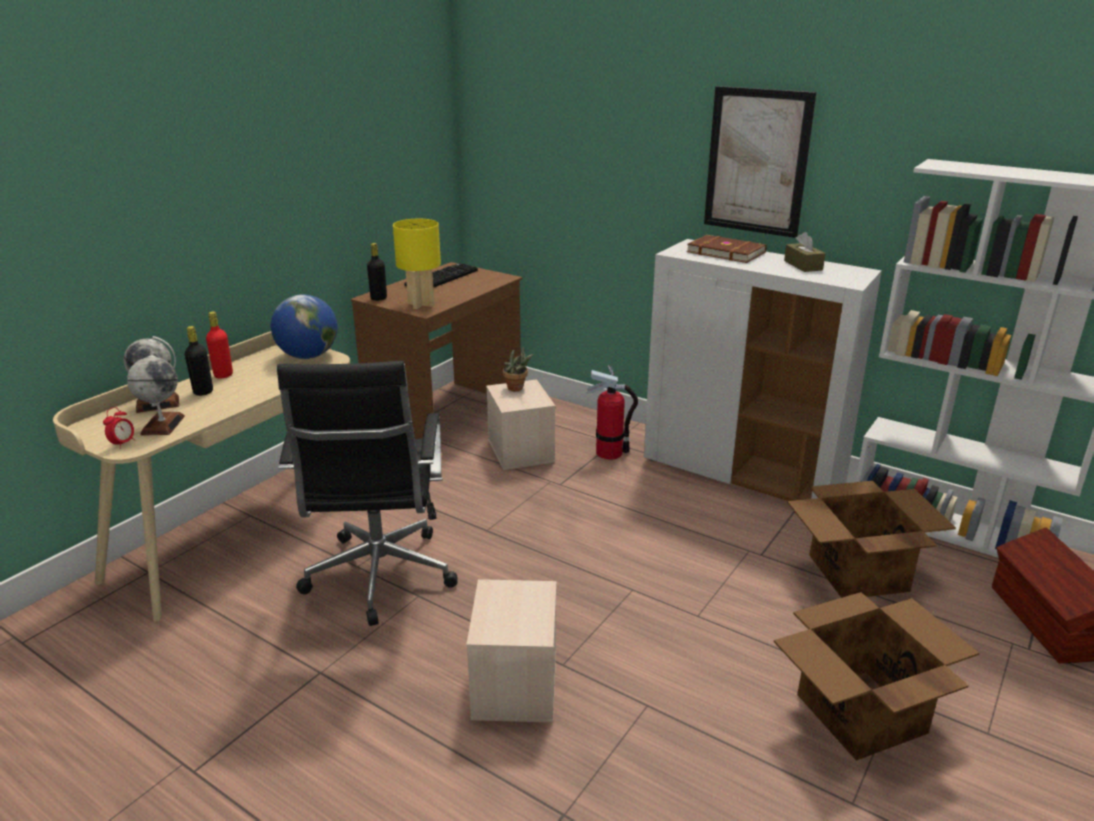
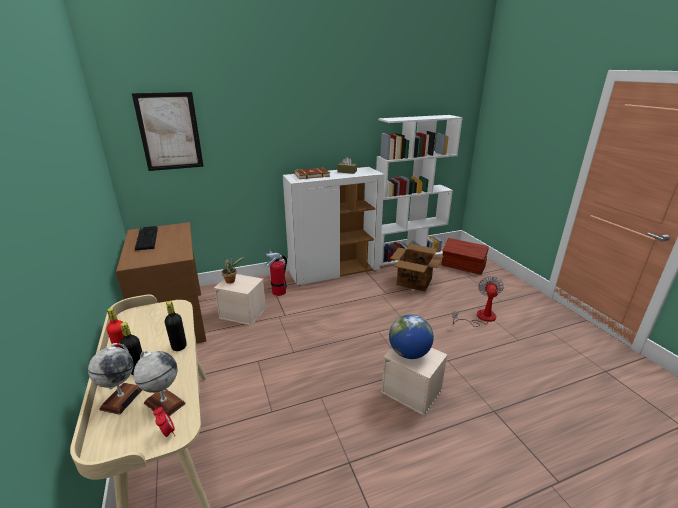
camera: 55 degrees left, 0 degrees up
(308, 356) = (156, 312): globe -> globe (409, 353)
(378, 298) = (136, 262): black bottle -> black bottle (179, 346)
(379, 580) = (293, 407): black office chair -> none
(421, 304) = (172, 254): yellow table lamp -> none
(757, 162) = (309, 131): picture -> picture (169, 132)
(859, 713) = (480, 317): cardboard box -> fan

